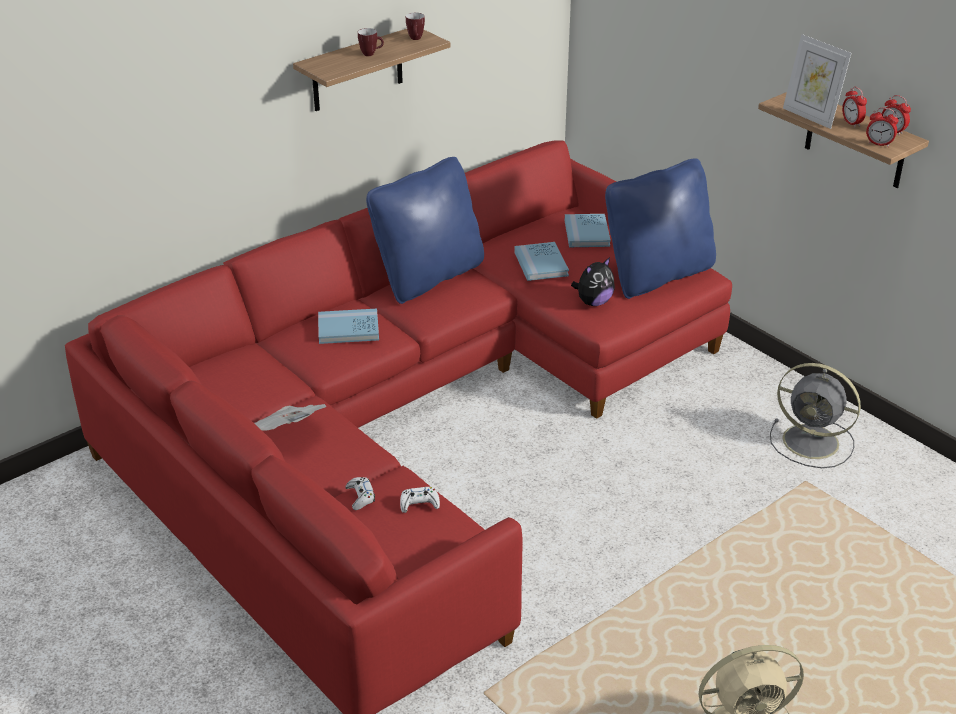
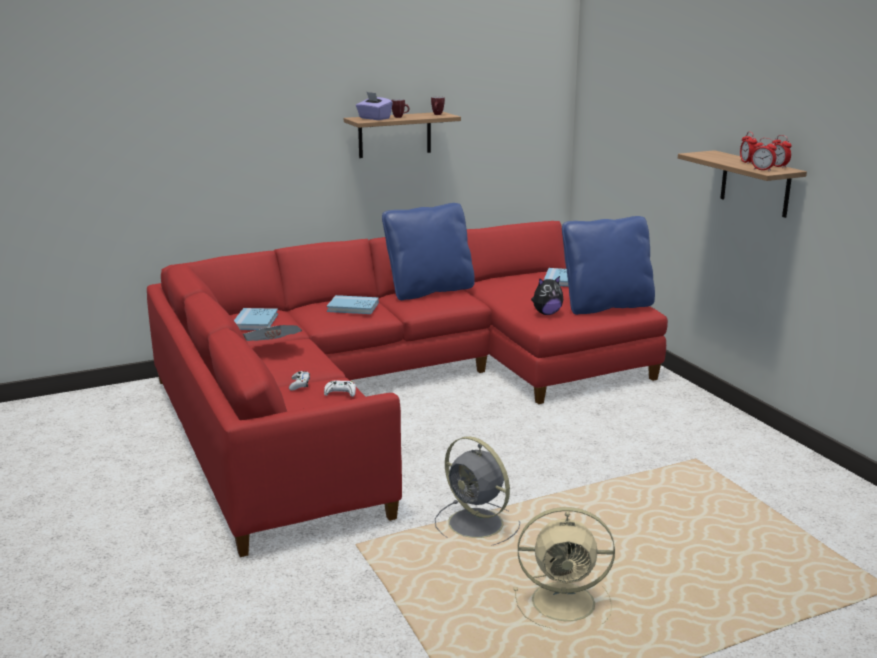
camera: 15 degrees right, 15 degrees down
(338, 62) = (374, 118): none -> purple tissue box
(541, 264) = (516, 290): blue book -> blue book (255, 322)
(810, 116) = (714, 159): picture frame -> none
(813, 442) = (713, 437): grey fan -> grey fan (477, 525)

